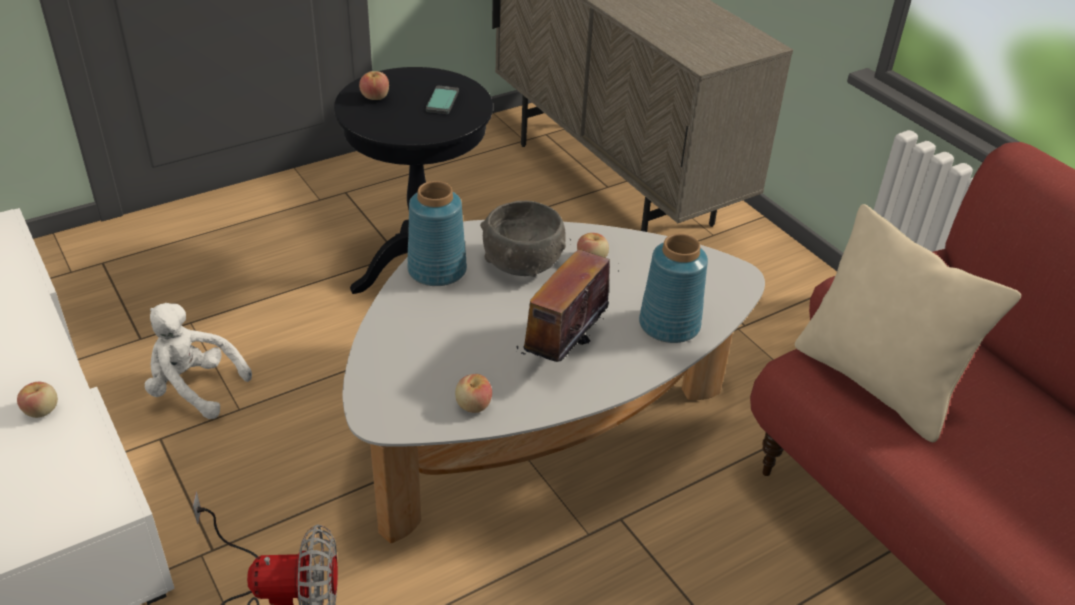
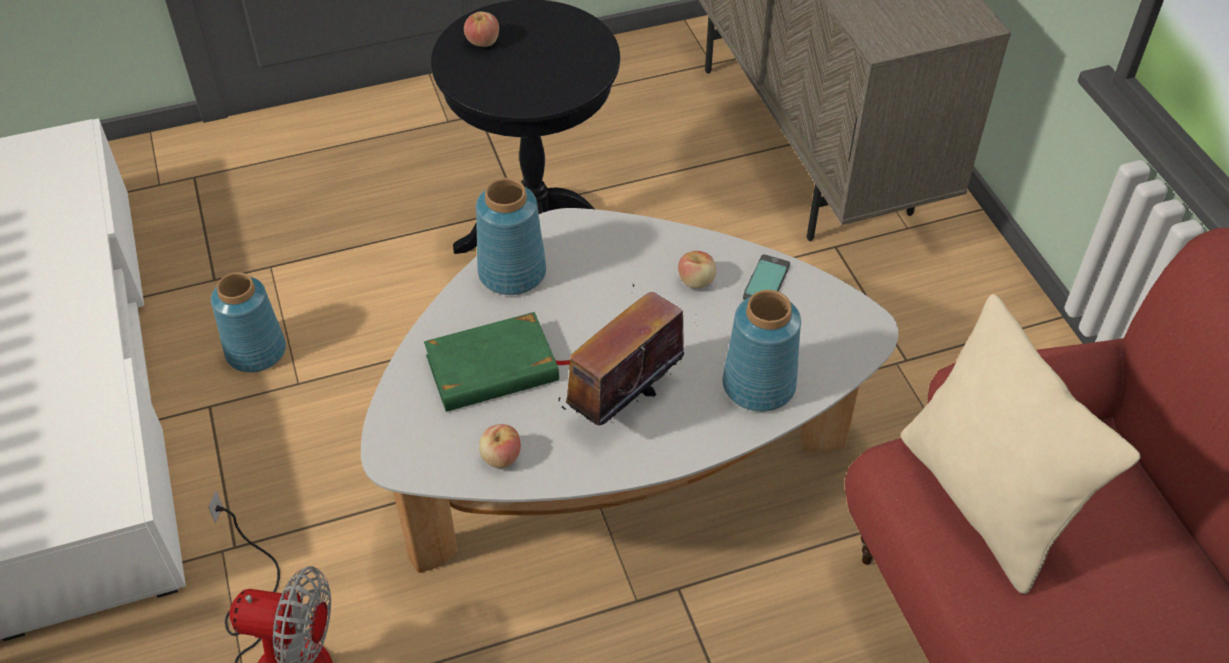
camera: 15 degrees right, 10 degrees up
(42, 410) = (71, 379): apple -> none
(194, 388) = (256, 350): white plush toy -> blue vase
(442, 101) = (559, 55): phone -> phone (766, 281)
(444, 341) = (493, 369): none -> green book
(523, 263) = (613, 276): grey bowl -> none

